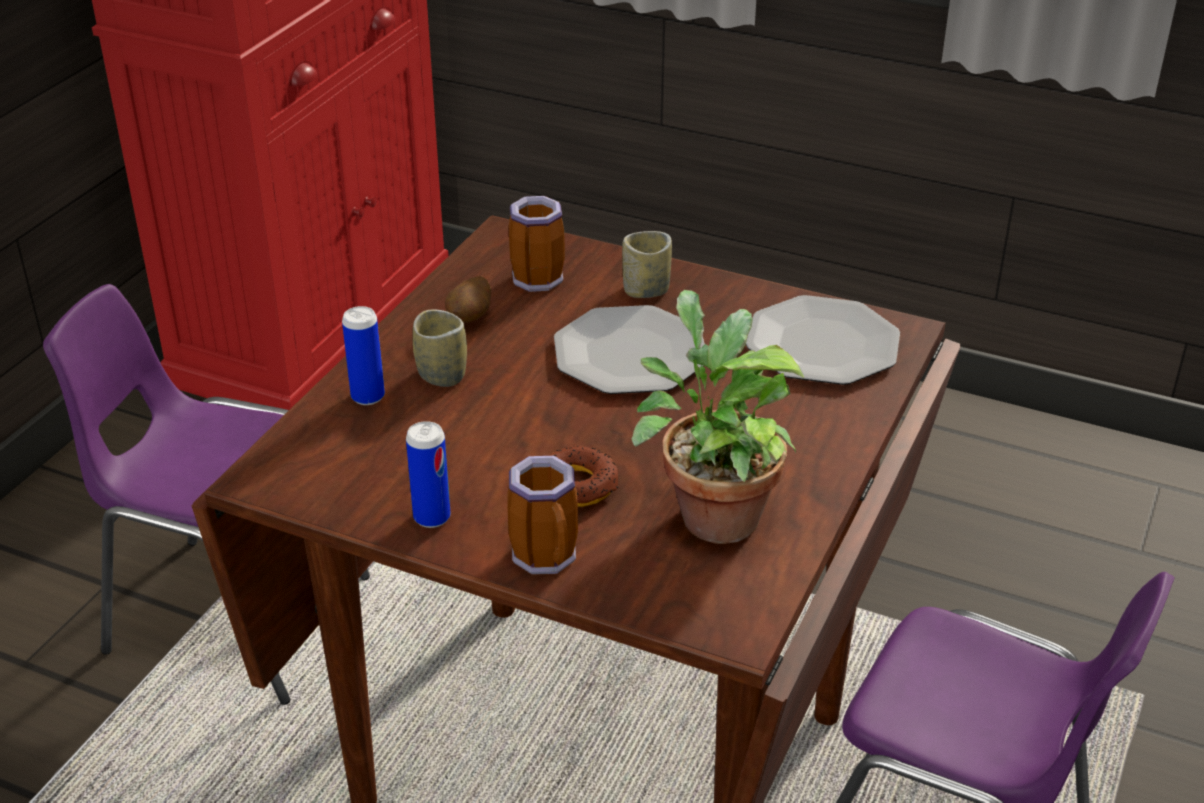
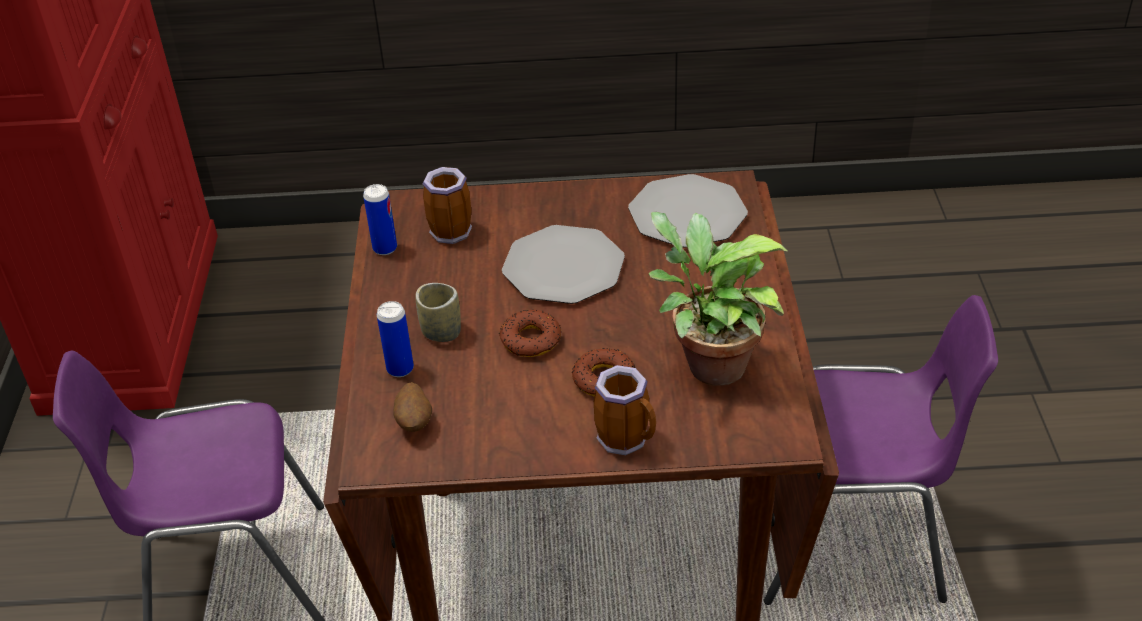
camera: 25 degrees left, 5 degrees up
(432, 517) = (523, 442): can -> can (385, 248)
(470, 318) = (426, 280): potato -> potato (414, 422)
(529, 416) = (530, 340): none -> donut
(646, 290) = (536, 214): cup -> none

